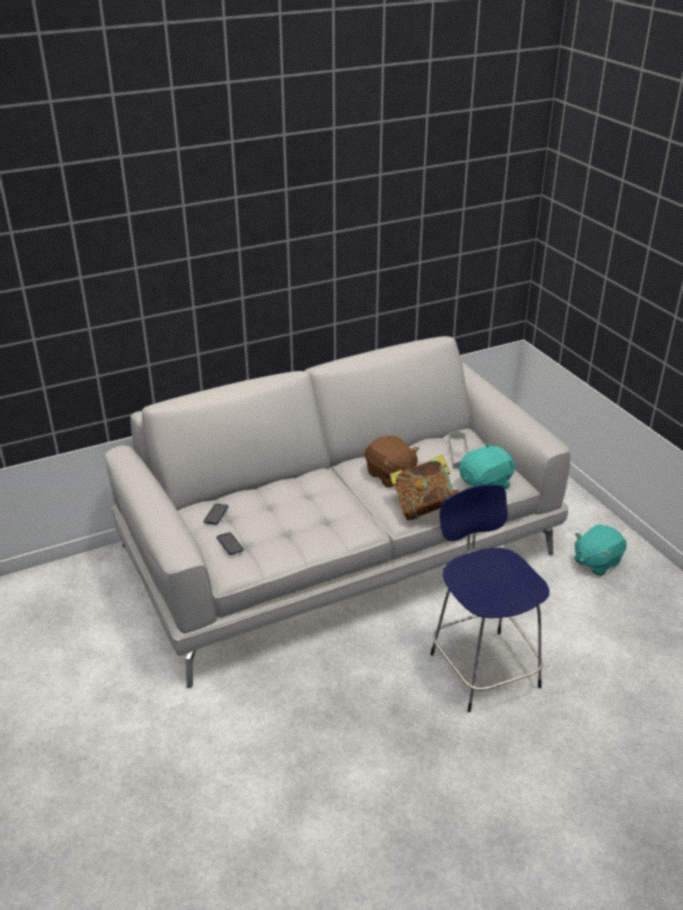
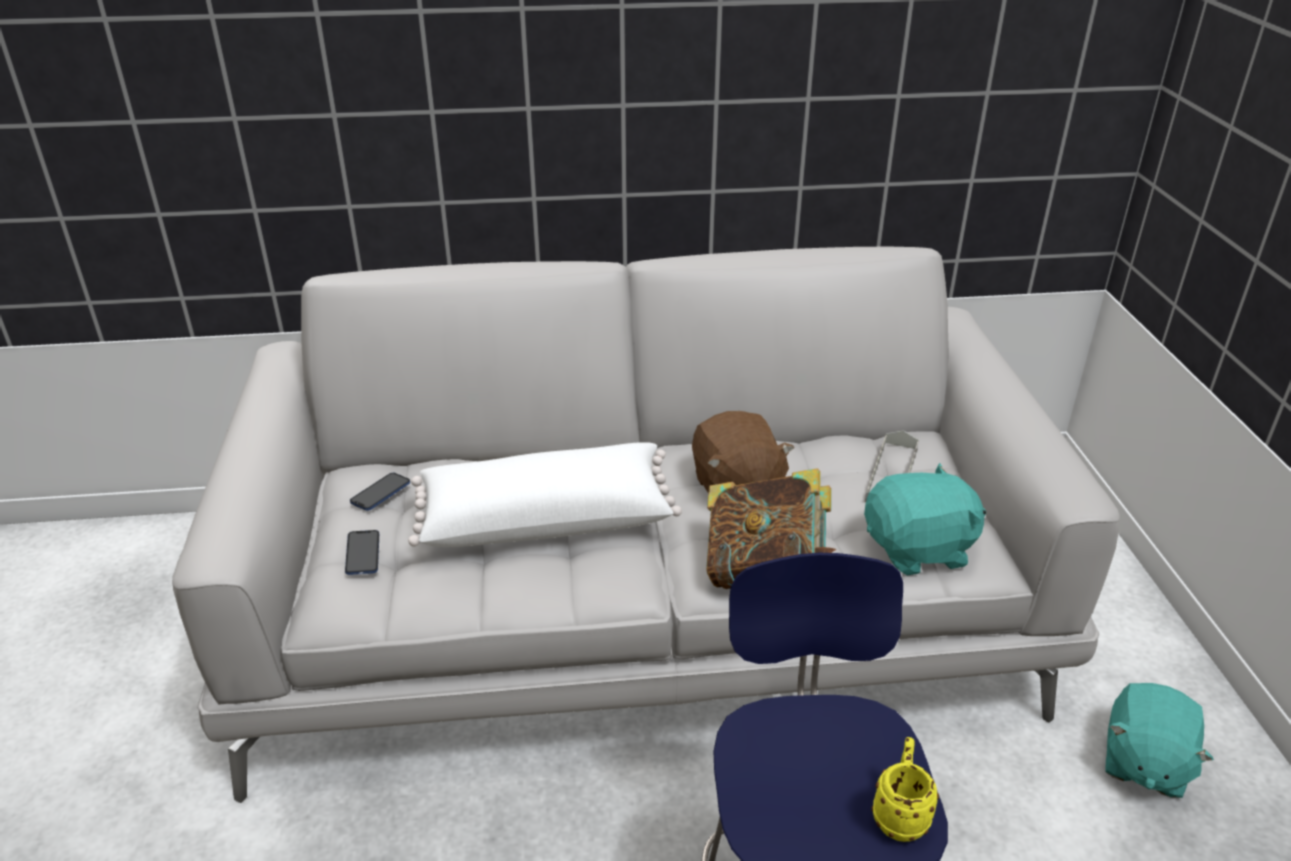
camera: 20 degrees right, 0 degrees up
(307, 508) = (545, 518): none -> white pillow
(528, 584) = (900, 814): none -> yellow mug
(596, 562) = (1143, 762): turquoise plush toy -> turquoise plush toy turned 45 degrees counterclockwise

